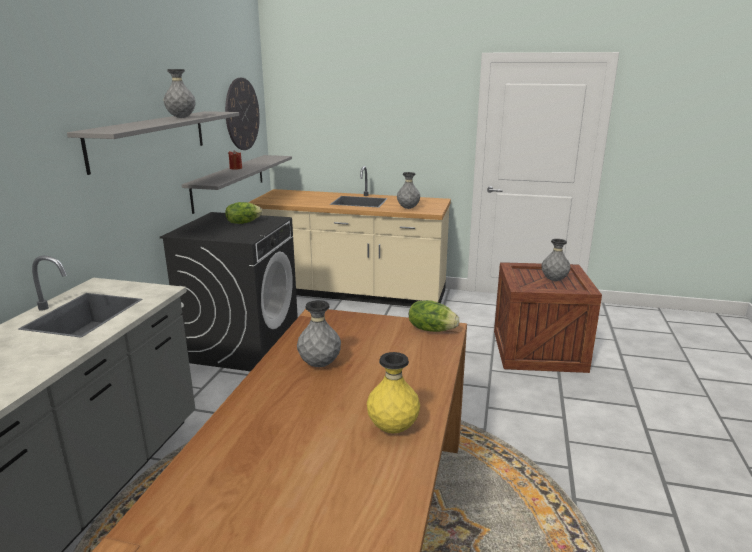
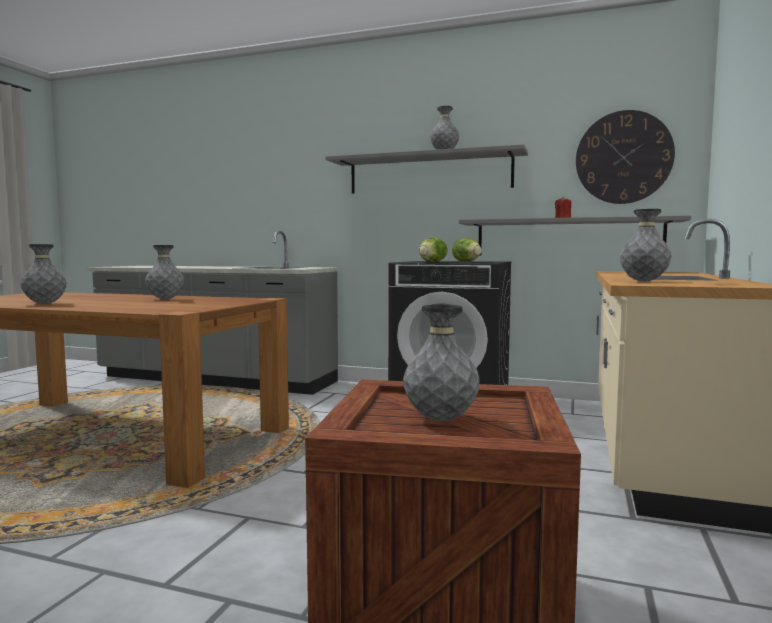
camera: 95 degrees right, 15 degrees down
(392, 428) = (45, 304): yellow vase -> grey vase
(431, 329) = (184, 309): lettuce -> lettuce (432, 262)

